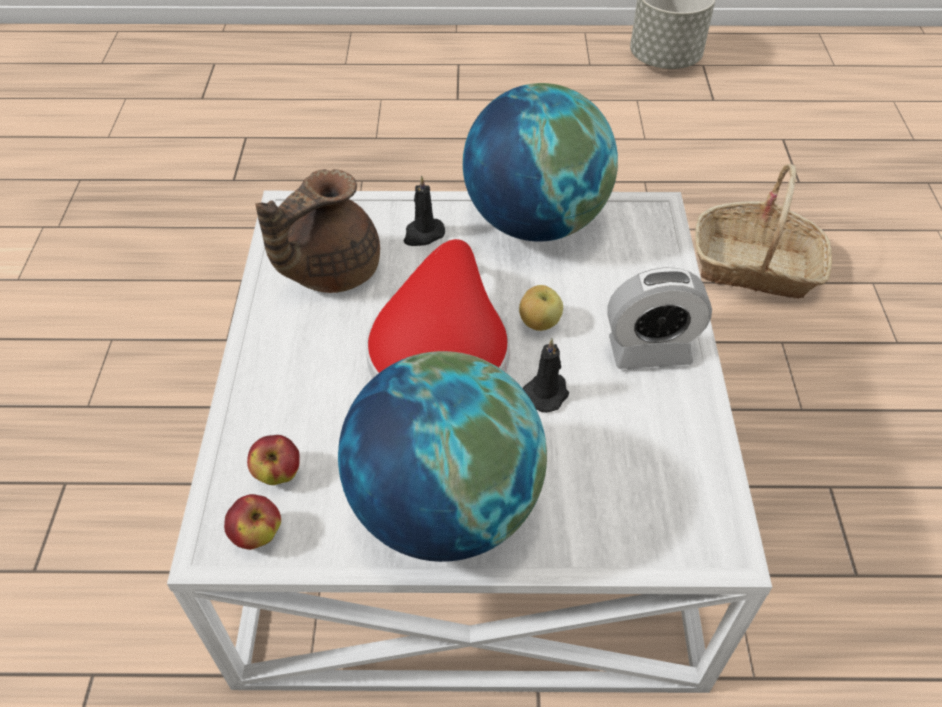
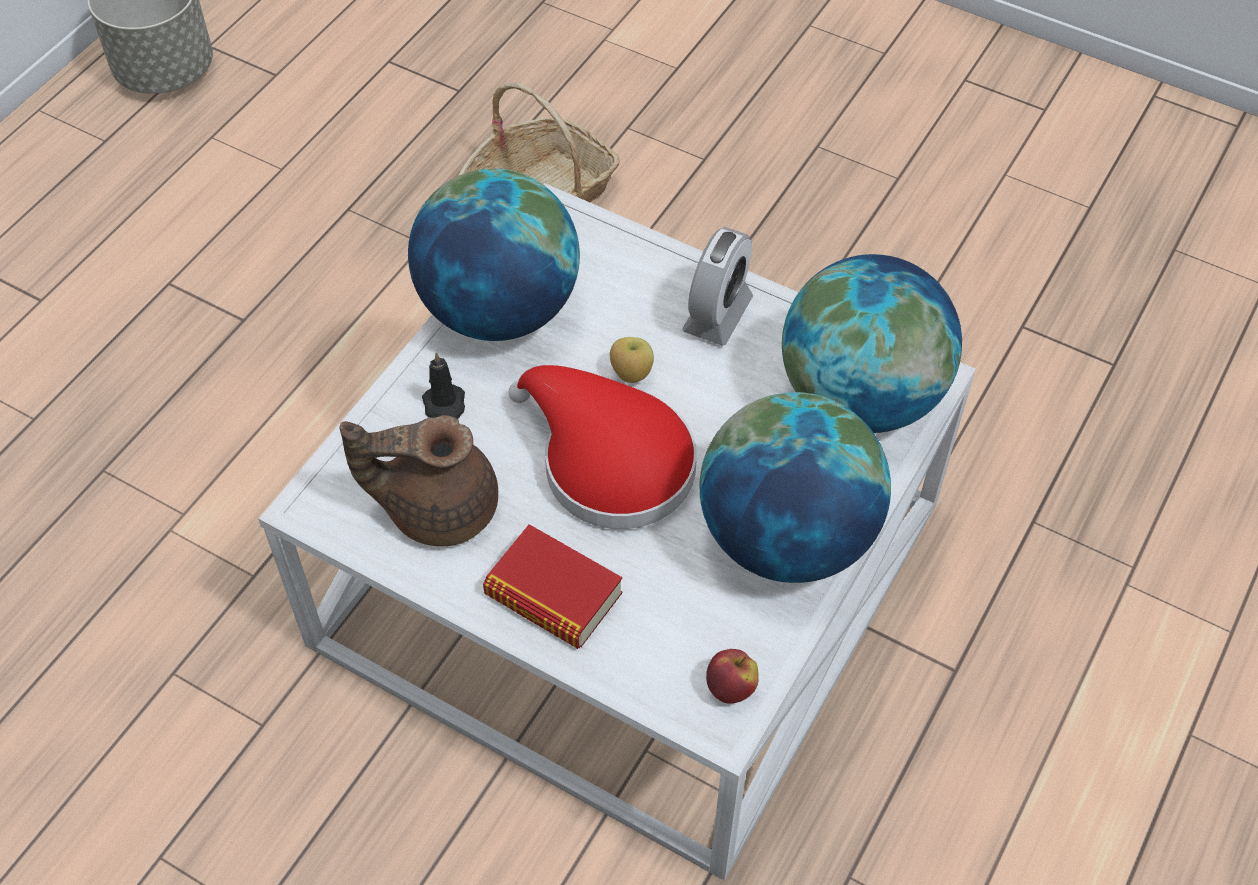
camera: 60 degrees left, 5 degrees up
(278, 473) = (672, 648): apple -> none
(288, 371) = (553, 594): none -> book
(329, 270) = (437, 507): brown teapot -> brown teapot turned 105 degrees clockwise
(547, 393) = (713, 409): black candle -> none
(650, 499) = (861, 397): none -> globe

